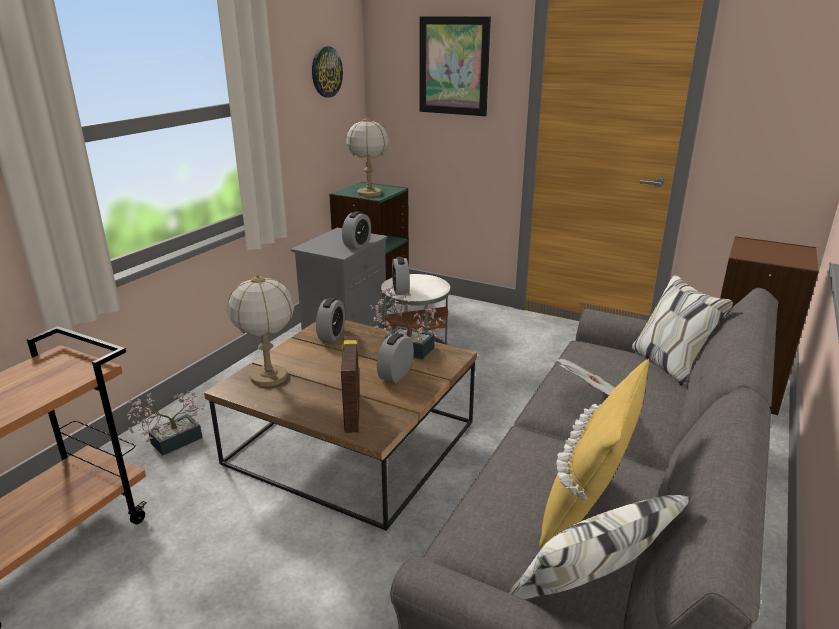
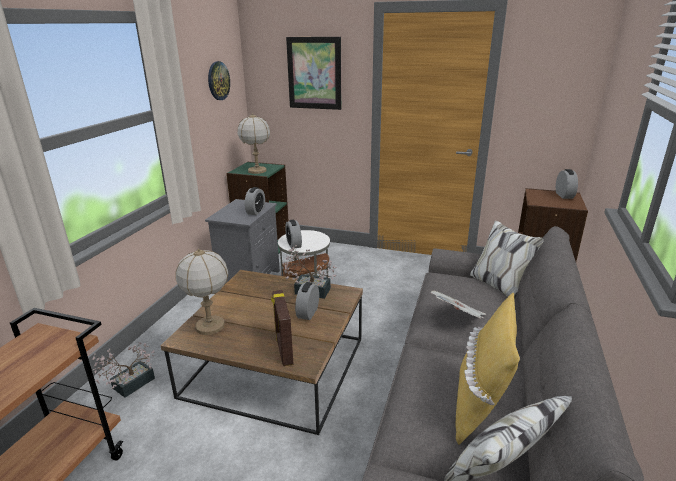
camera: 10 degrees left, 0 degrees up
(331, 335) = (249, 285): alarm clock -> alarm clock (564, 195)

